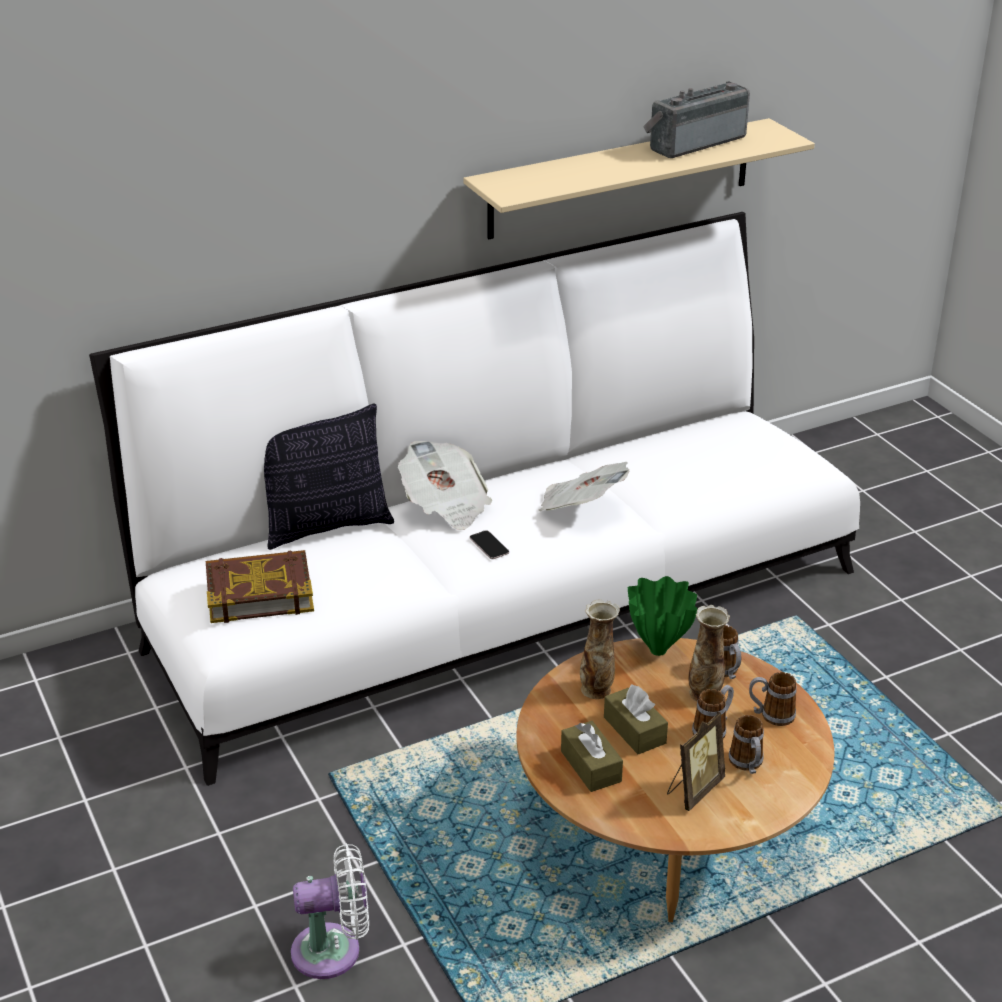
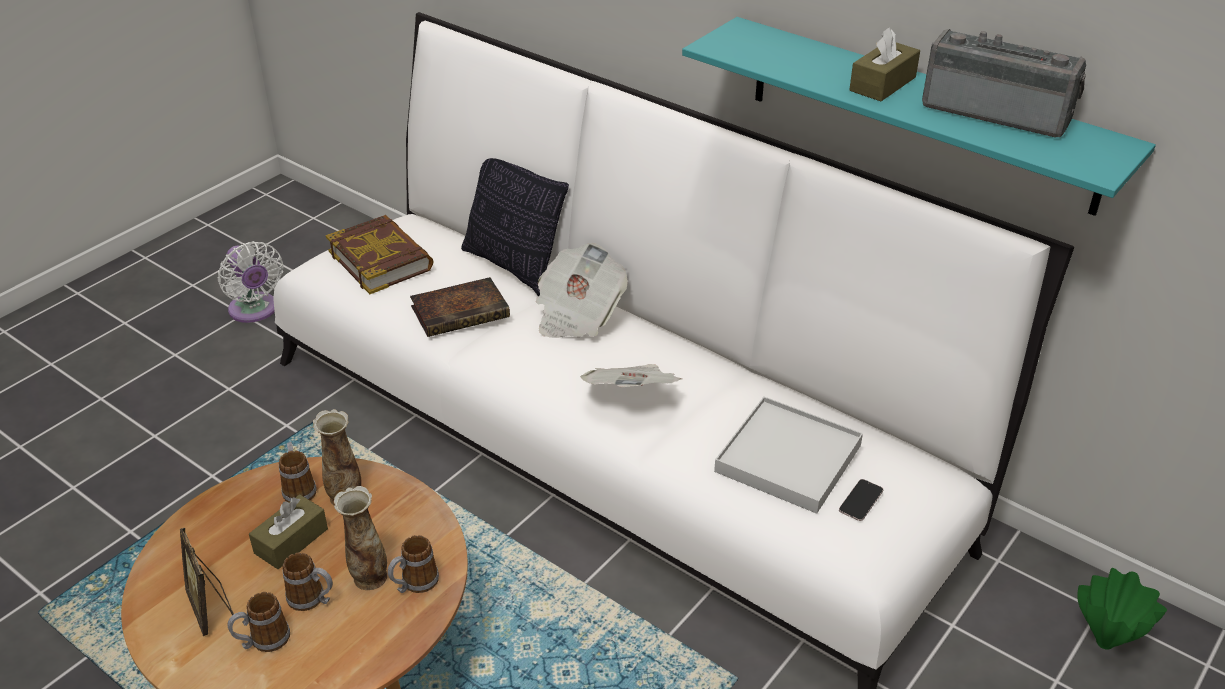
camera: 65 degrees right, 5 degrees up
(334, 950) = (114, 494): white fan -> white fan (255, 311)
(390, 563) = (462, 311): none -> book
(489, 545) = (525, 357): phone -> phone (861, 500)
(591, 766) = (226, 526): brown tissue box -> brown tissue box (882, 84)
(621, 178) = (920, 114): beige shelf -> turquoise shelf
(659, 649) = (430, 524): green vase -> green vase (1106, 643)
(693, 789) = (212, 608): picture frame -> picture frame turned 45 degrees clockwise
(702, 461) = (788, 459): none -> white tray
(770, 715) = (354, 640): mug -> mug (298, 488)

